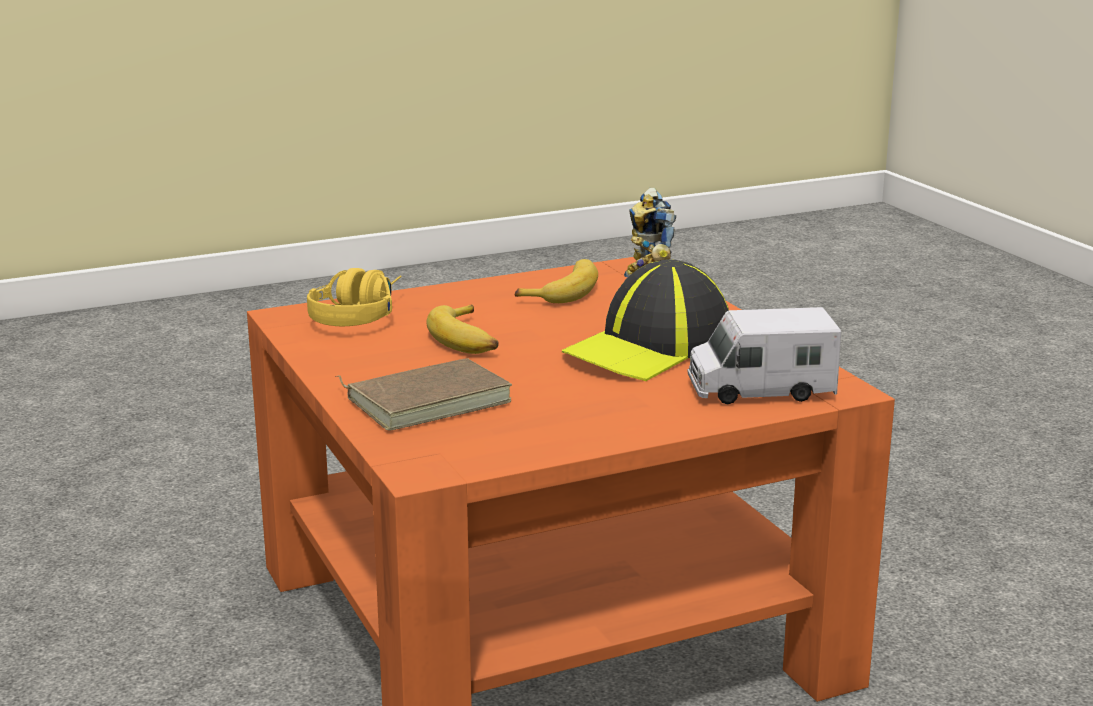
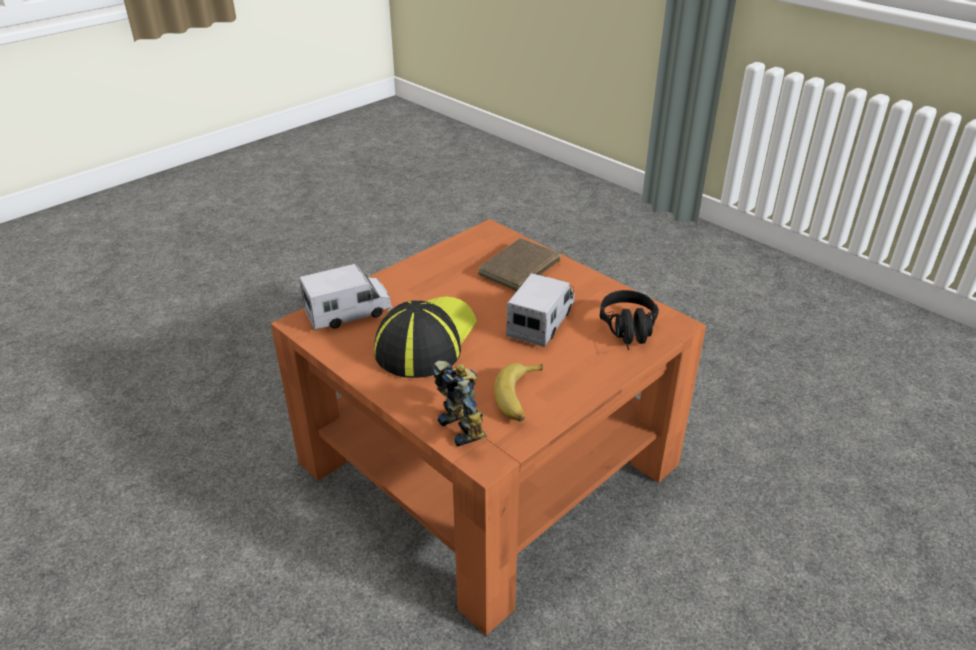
camera: 160 degrees right, 15 degrees up
(360, 316) = (630, 333): yellow headphones -> black headphones
(467, 340) = (541, 322): banana -> toy truck

